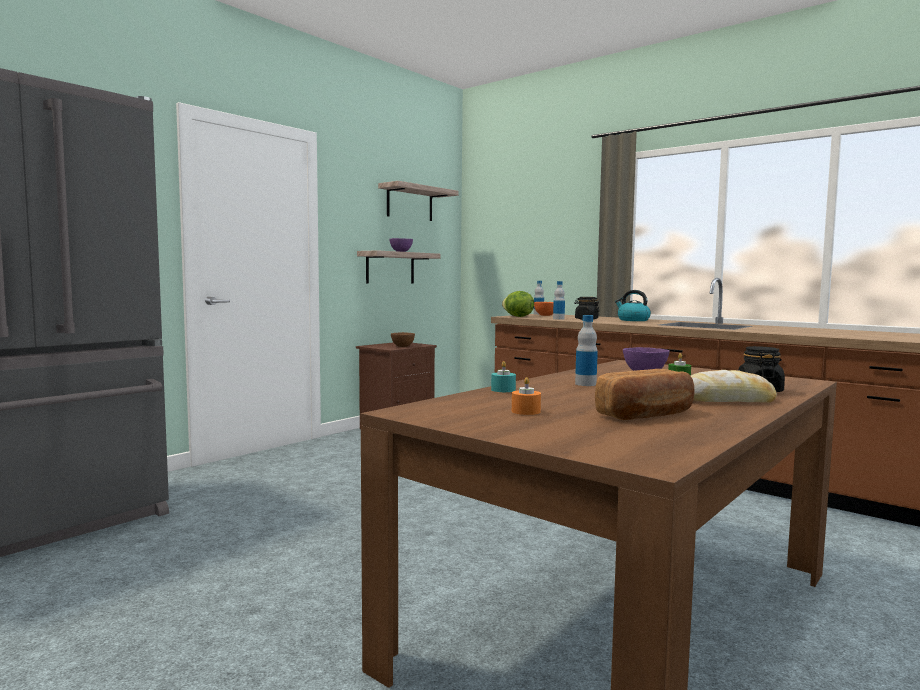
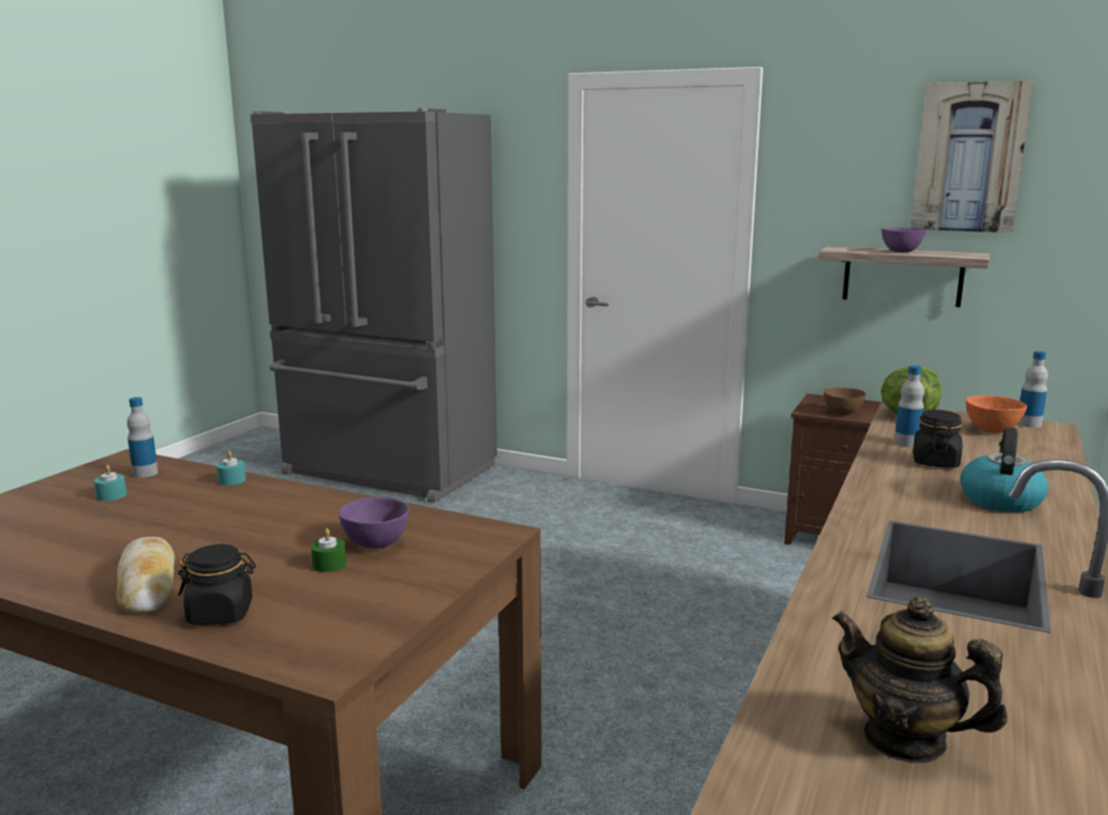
camera: 75 degrees right, 10 degrees up
(409, 203) = (969, 158): shelf -> picture
(526, 411) = (111, 495): orange candle -> turquoise candle
(585, 384) = (274, 512): bottle -> bottle (145, 473)
(646, 414) = (77, 542): bread -> none
(836, 333) = (905, 739): none -> teapot

